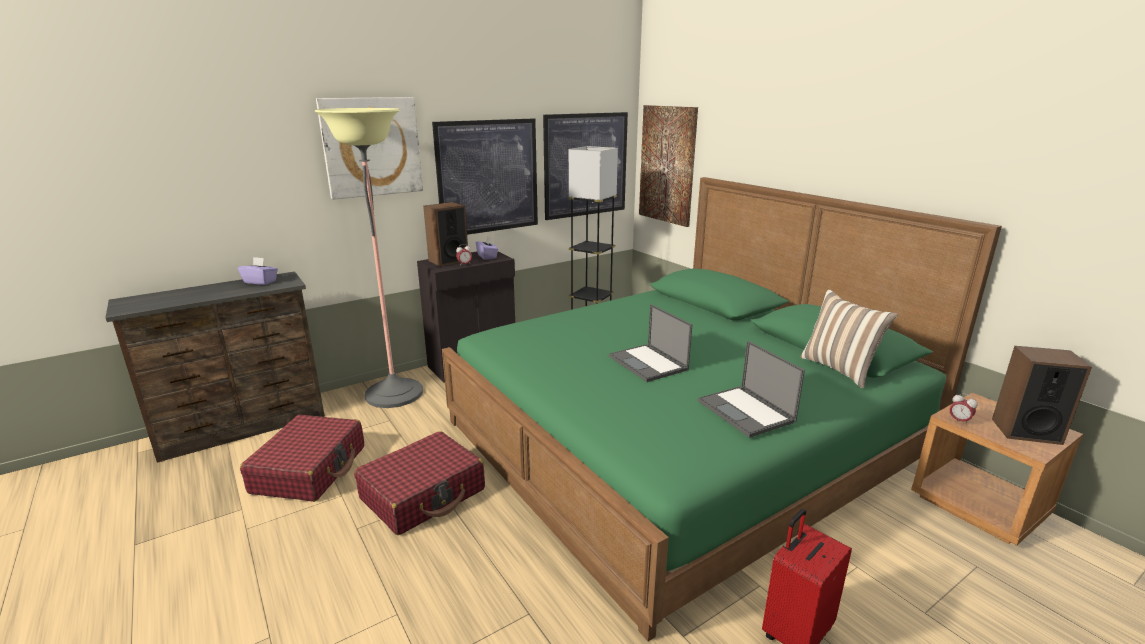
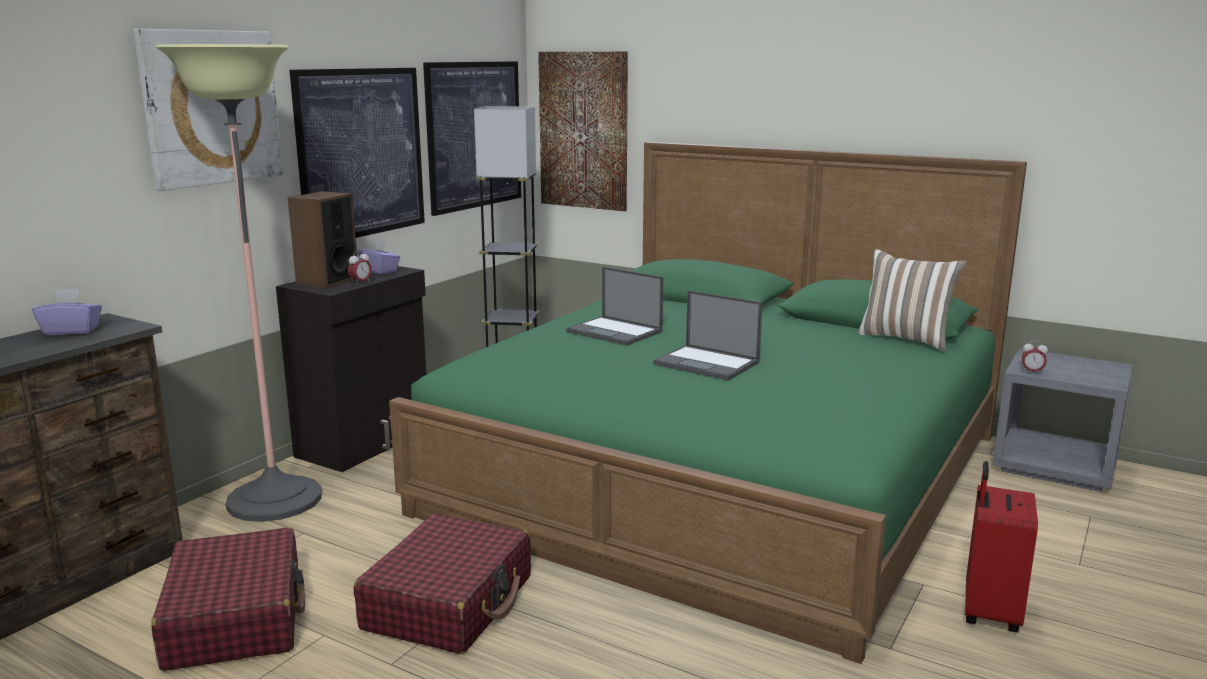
camera: 25 degrees left, 5 degrees down
(746, 411) = (863, 387): laptop -> laptop (615, 332)
(980, 506) = (1055, 467): brown nightstand -> grey nightstand
(1025, 431) = (1090, 370): speaker -> none

